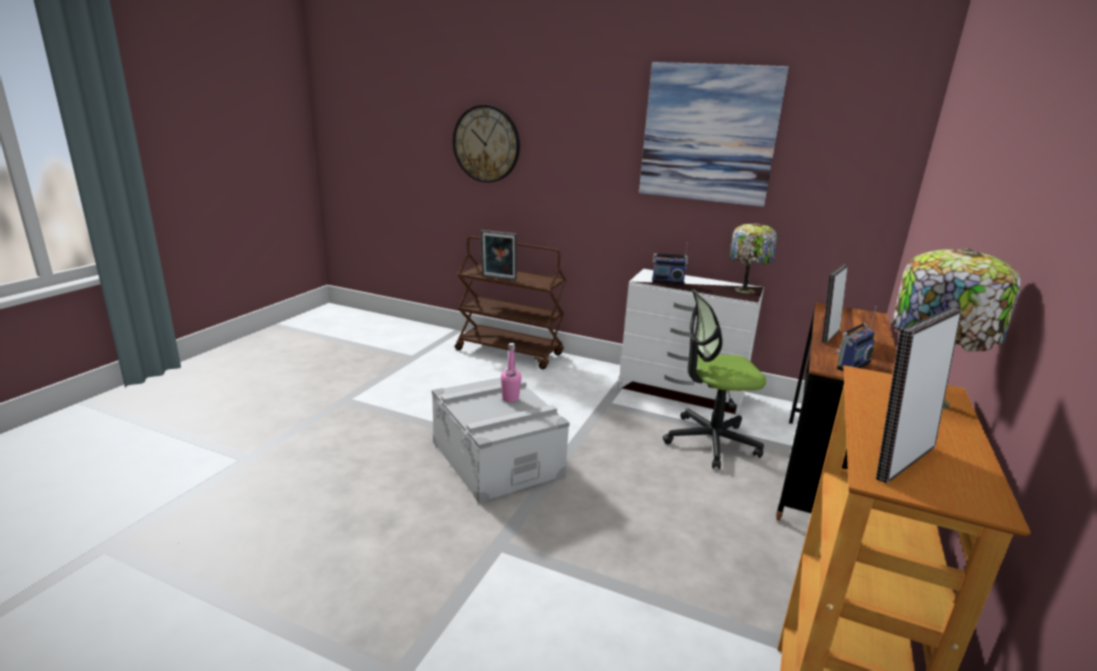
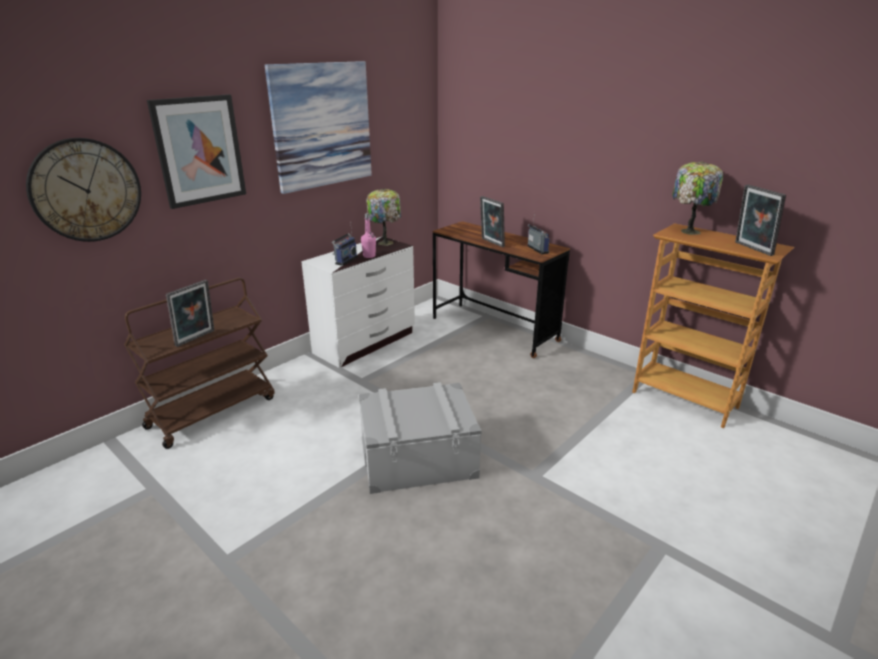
camera: 70 degrees left, 5 degrees up
(510, 398) = (407, 402): pink bottle -> pink bottle (369, 256)
(572, 133) = (199, 150): none -> picture
(710, 441) = (442, 352): office chair -> none

